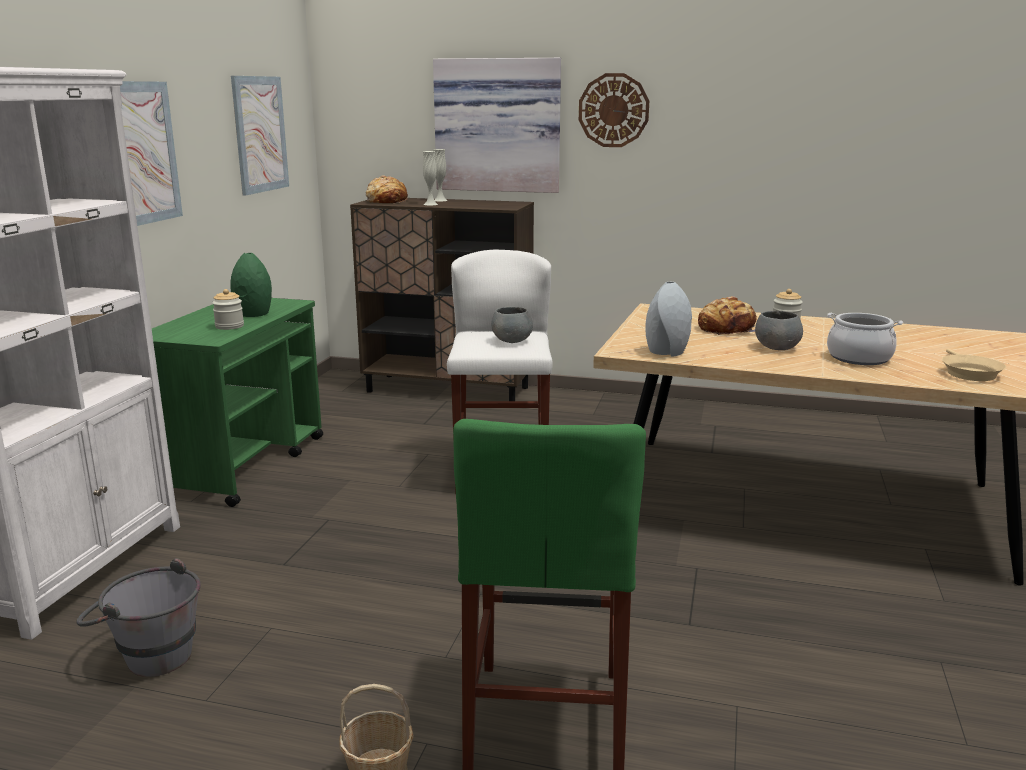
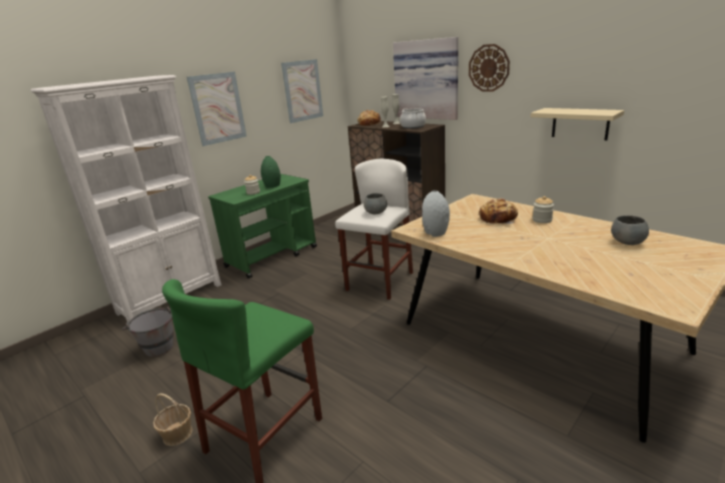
camera: 30 degrees right, 5 degrees up
(760, 196) = (580, 123): none -> beige shelf
(777, 348) = (509, 238): grey bowl -> grey bowl (627, 242)
(859, 358) = (557, 253): cooking pot -> cooking pot (413, 126)
(968, 372) = (626, 279): beige frying pan -> none

